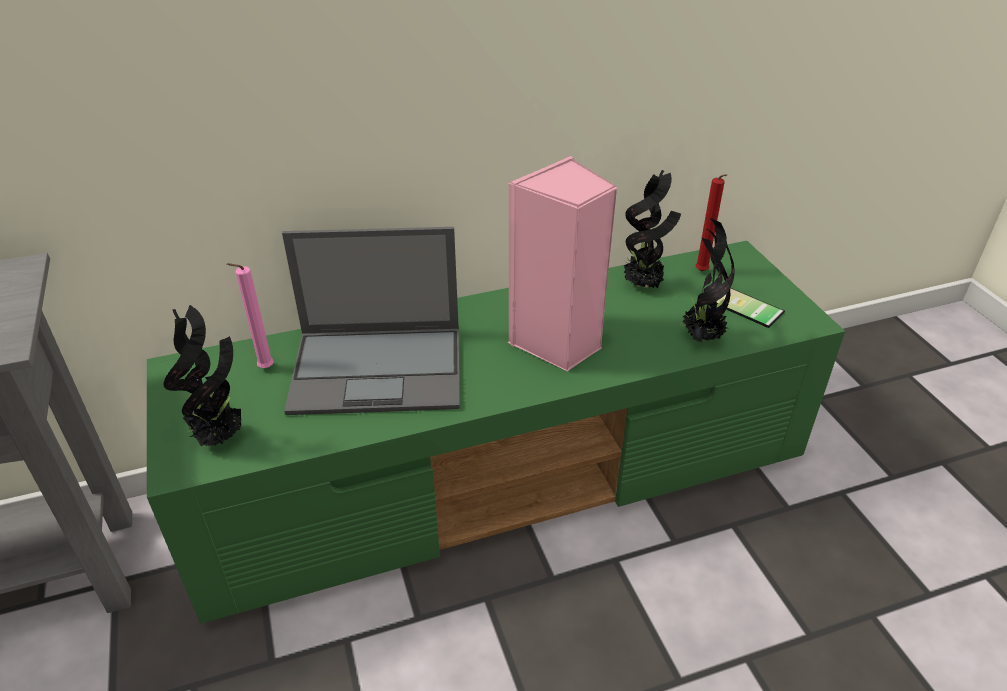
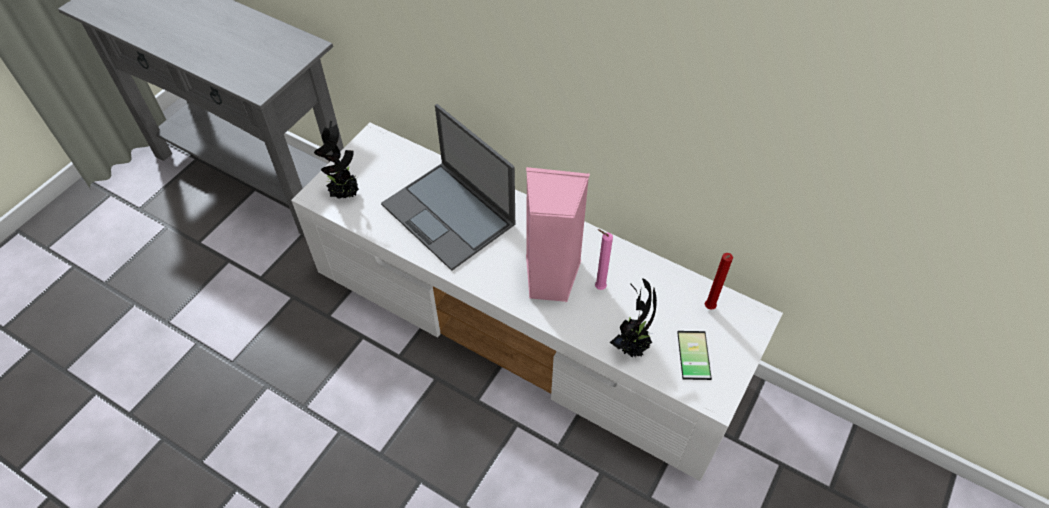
camera: 50 degrees right, 15 degrees up
(264, 369) = (404, 170): pink candle -> pink candle (598, 287)
(506, 475) = (527, 327): green tv stand -> white tv stand
(643, 285) = (656, 285): potted plant -> none

